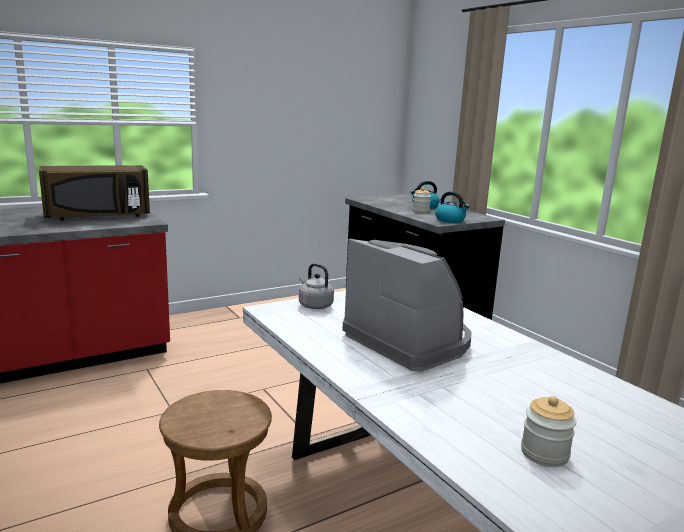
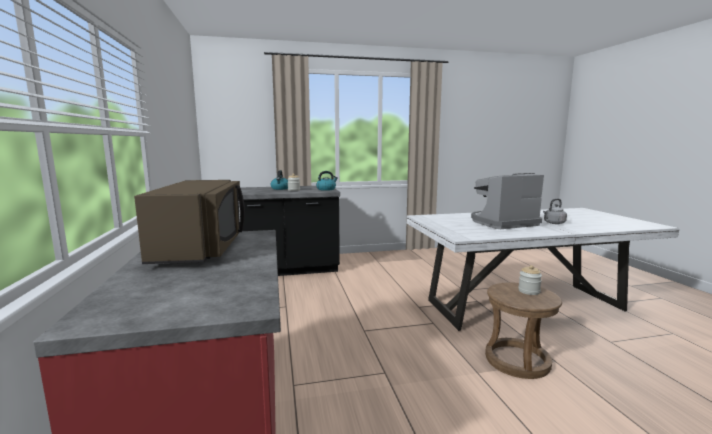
camera: 70 degrees left, 5 degrees down
(314, 305) = (452, 230): grey kettle -> grey kettle (553, 223)
(544, 453) = (598, 222): jar -> jar (529, 291)

